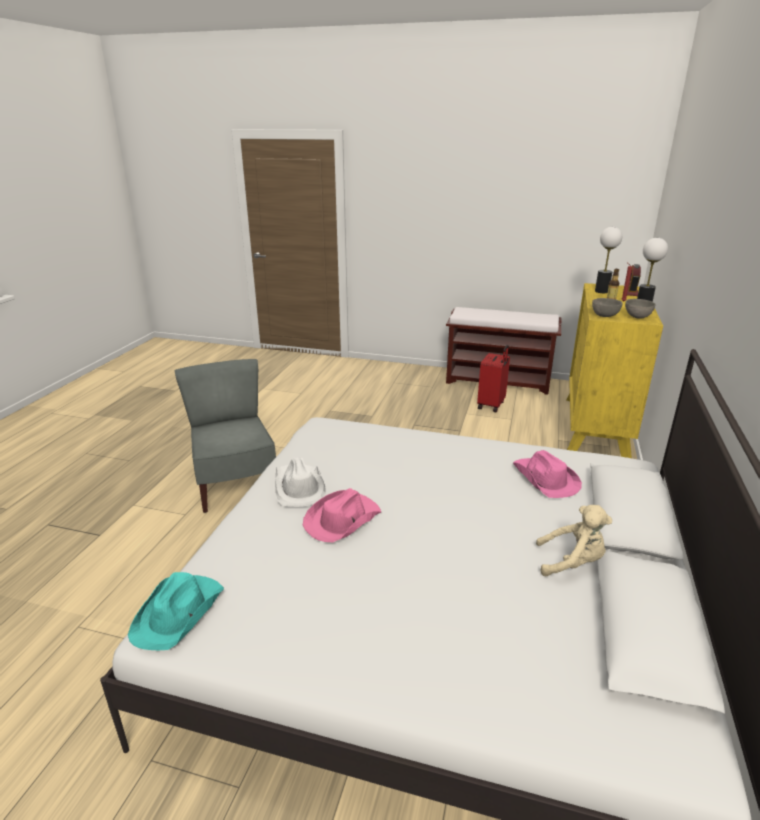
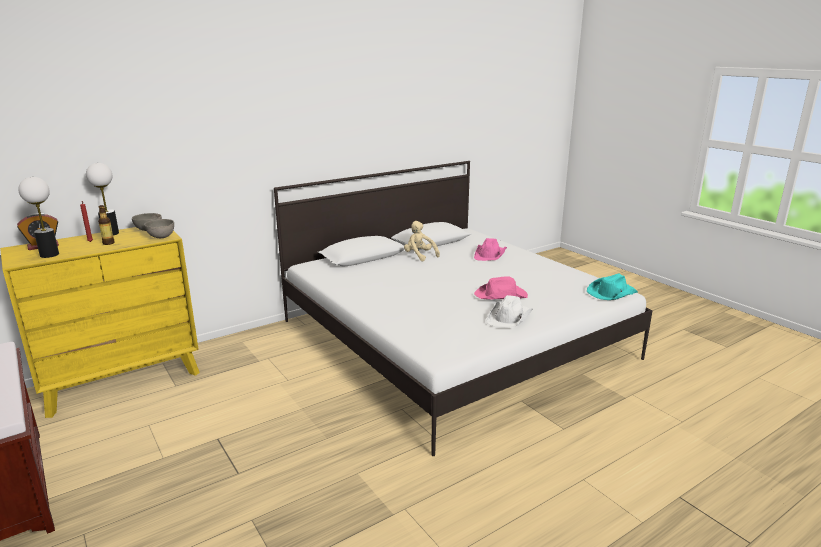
camera: 140 degrees left, 5 degrees down
(235, 486) = (514, 489): grey chair -> none
(492, 405) = (117, 453): red suitcase -> none
(545, 479) = (364, 275): pink hat -> pink hat (490, 254)

